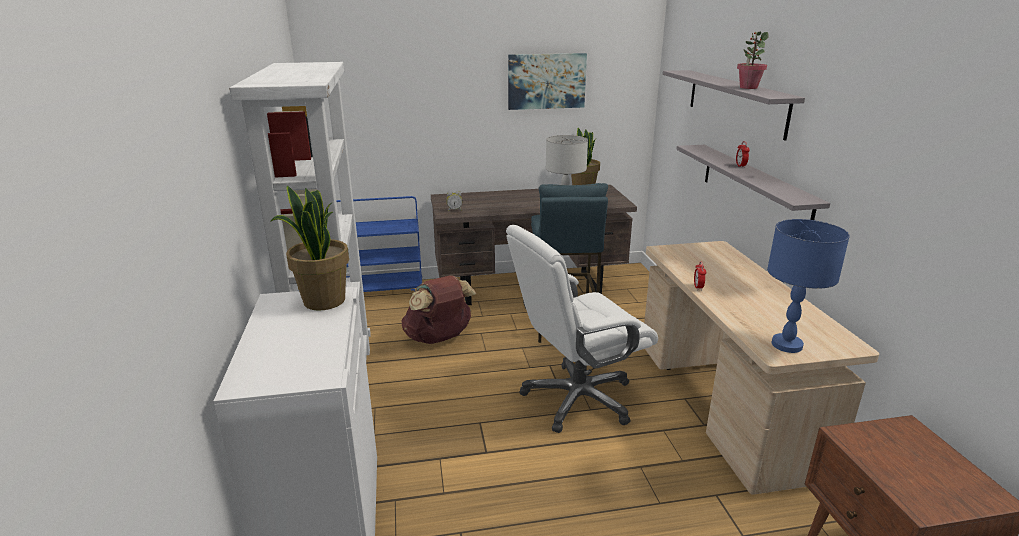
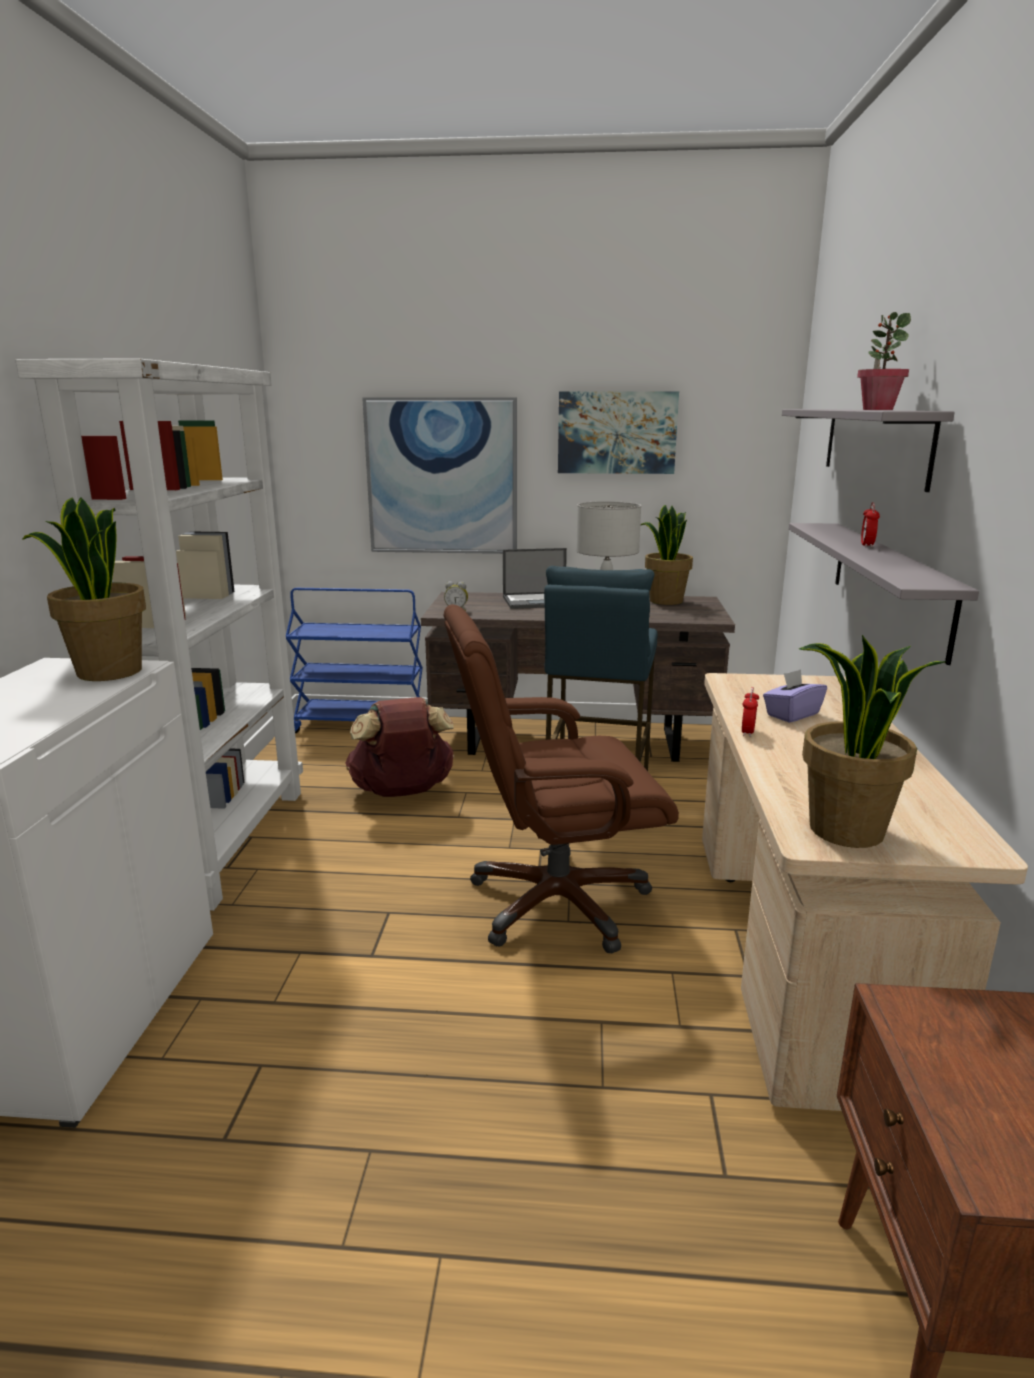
camera: 15 degrees right, 5 degrees down
(428, 115) = (442, 476): none -> picture
(503, 197) = (539, 601): none -> laptop
(577, 399) = (556, 903): white office chair -> brown office chair
(713, 272) = (792, 714): none -> purple tissue box
(787, 345) = (846, 831): blue table lamp -> potted plant

